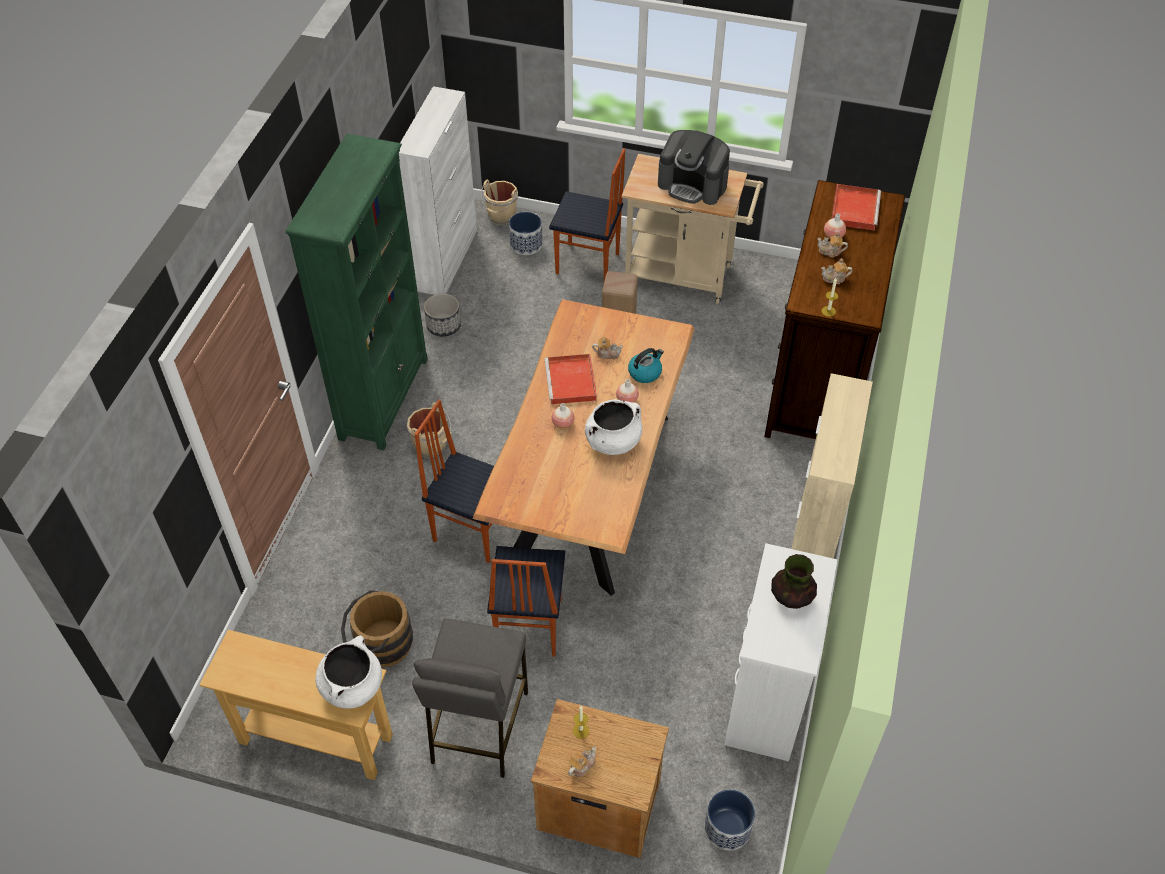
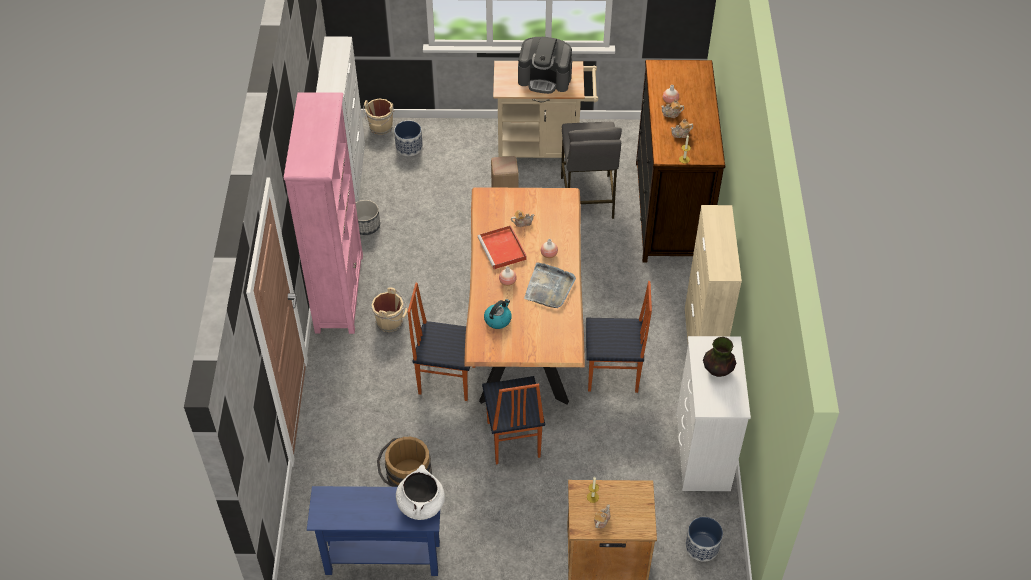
camera: 15 degrees left, 0 degrees up
(316, 739) = (383, 558): beige console table -> blue console table
(384, 398) = (339, 292): green bookcase -> pink bookcase
(478, 727) = (501, 520): grey stool -> grey stool (587, 197)
(587, 264) = (464, 154): chair -> chair (613, 375)
(613, 442) = (549, 287): white cooking pot -> grey tray
(645, 372) = (555, 231): kettle -> kettle (498, 319)
(854, 208) = (678, 77): red tray -> none

